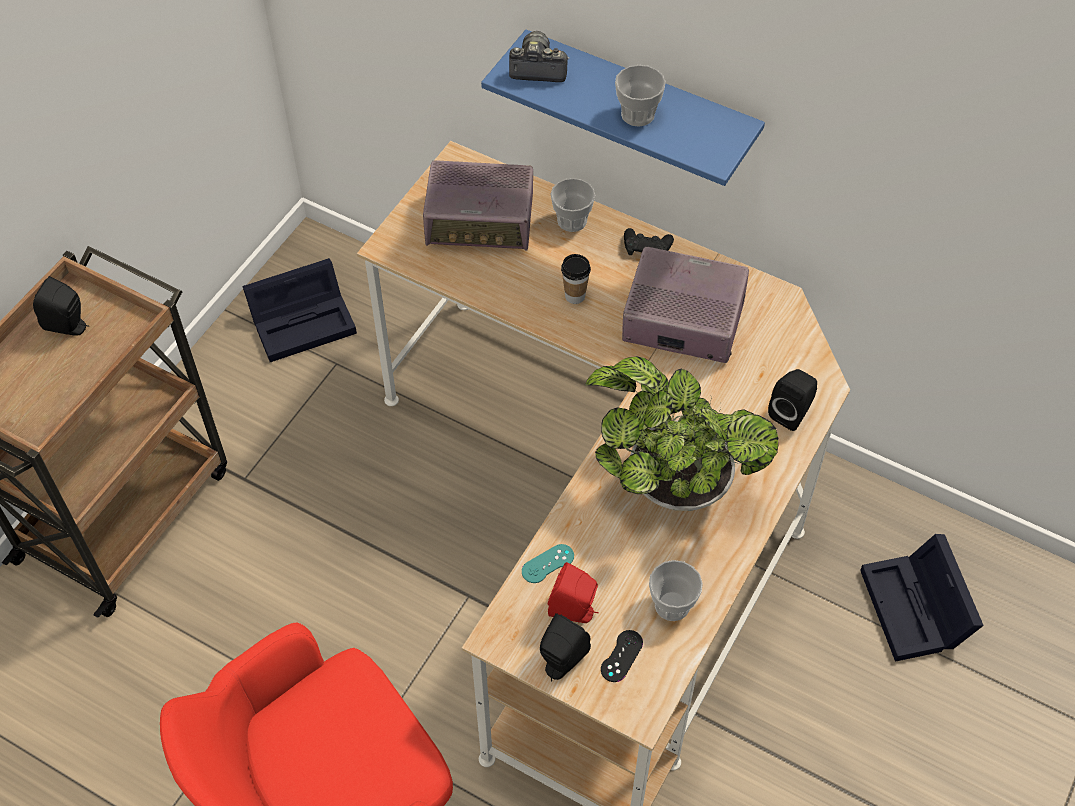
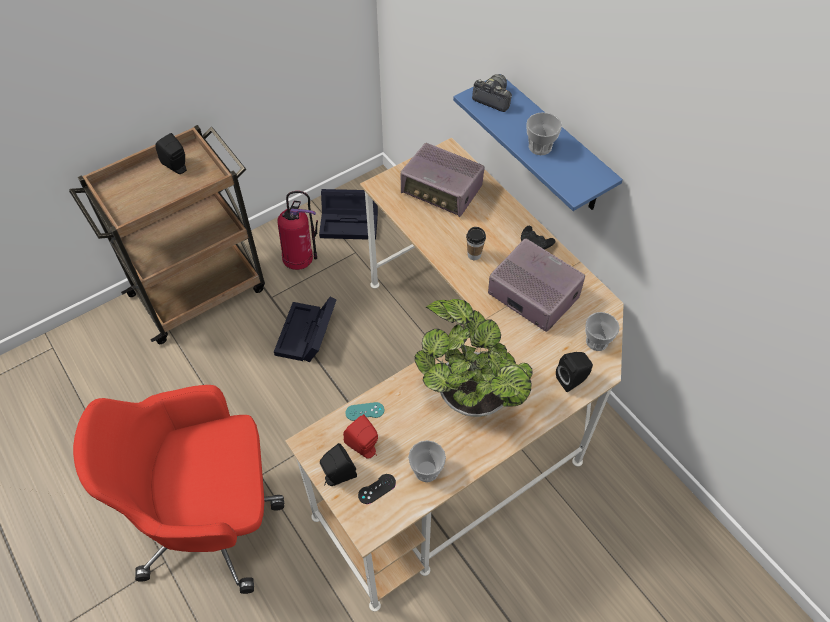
camera: 25 degrees right, 0 degrees up
(259, 406) = (301, 260): none -> fire extinguisher
(572, 220) = (498, 209): cup -> cup (597, 341)
(917, 610) = (631, 545): black storage box -> black storage box (307, 336)

